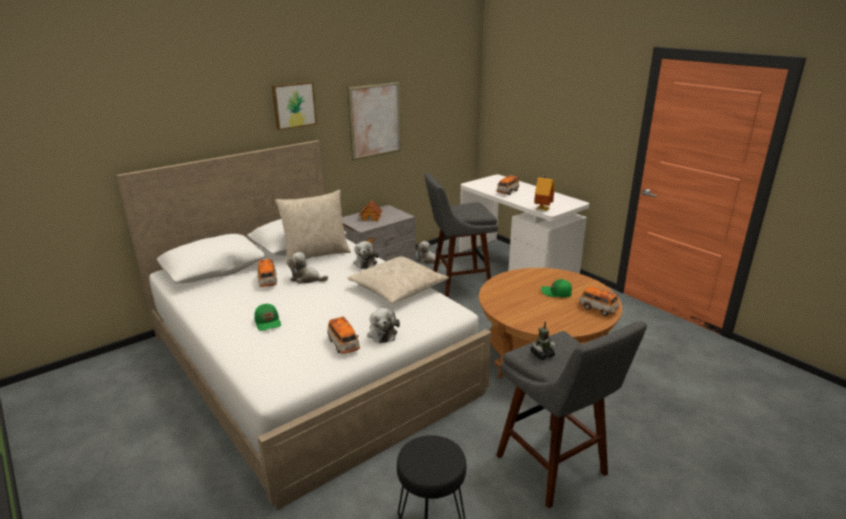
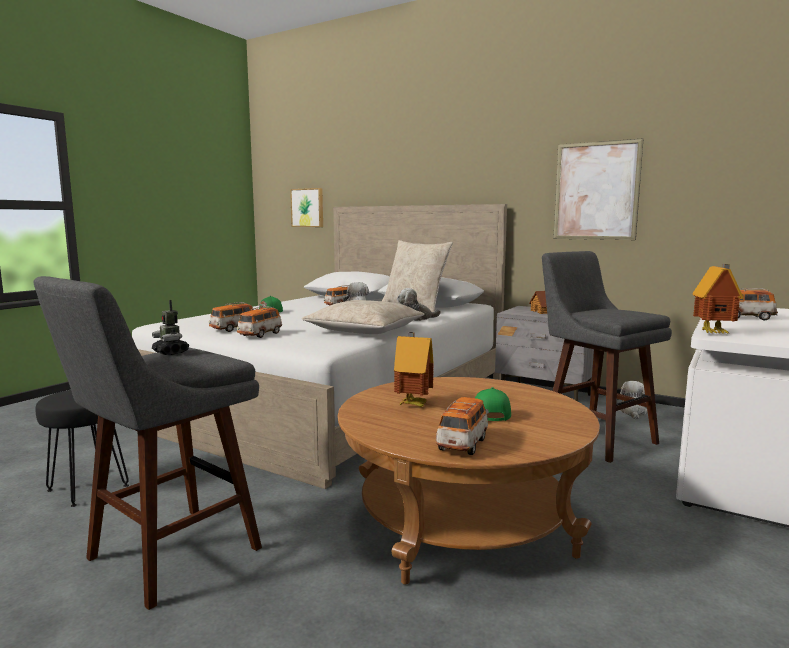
camera: 70 degrees right, 15 degrees down
(293, 105) = (488, 162): picture -> picture (308, 208)
(382, 333) = (260, 335): plush toy -> toy car
(533, 309) = (413, 404): none -> toy house

